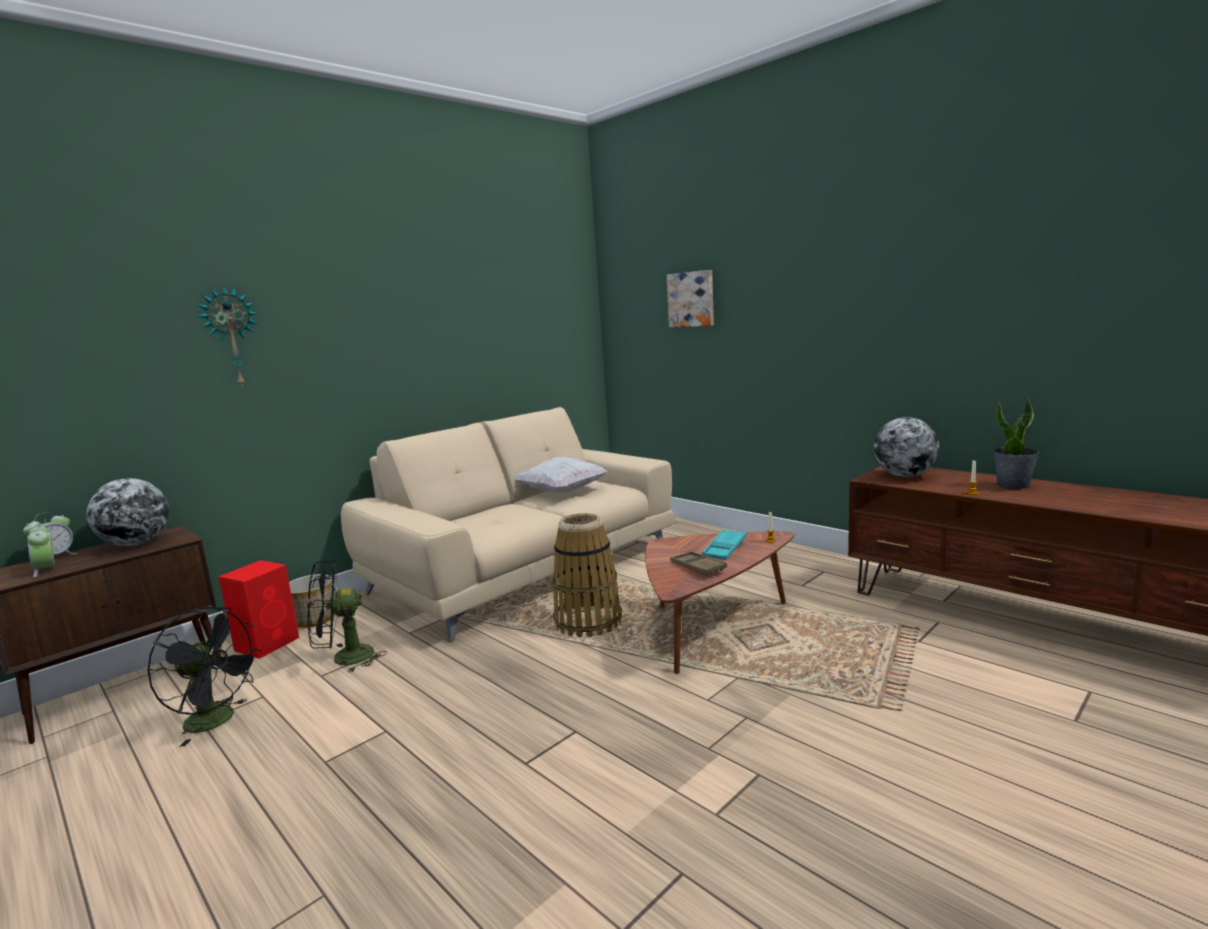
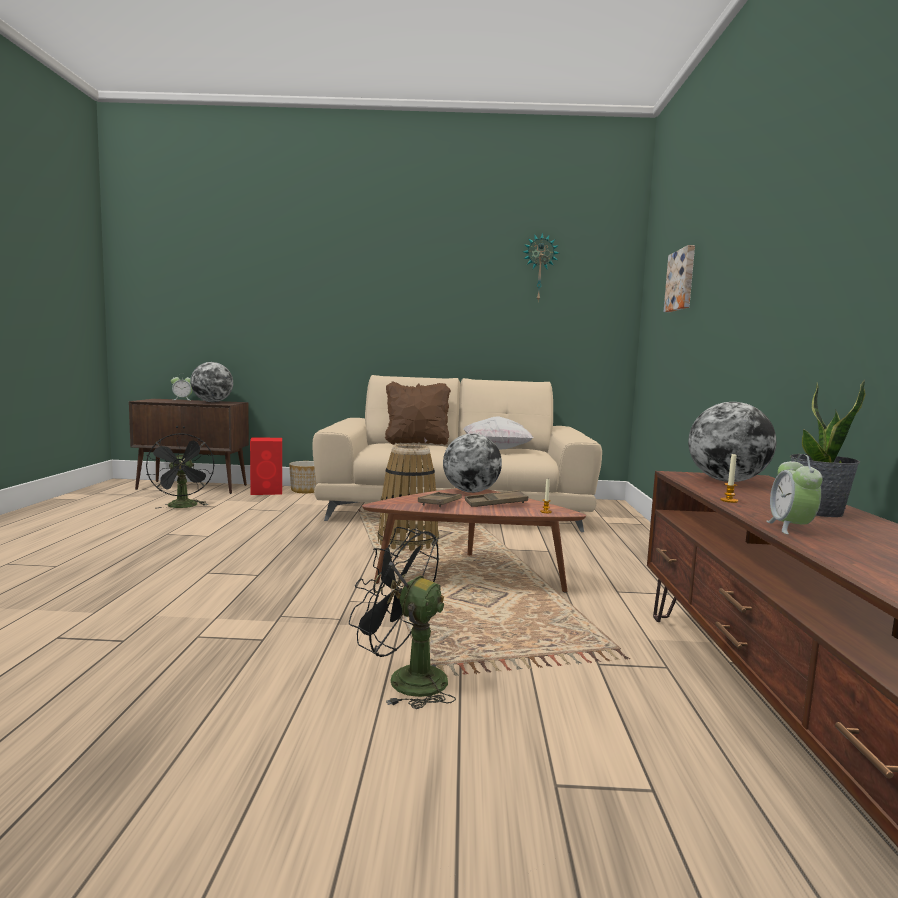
camera: 45 degrees right, 5 degrees down
(46, 570) = (165, 401): alarm clock -> alarm clock (790, 528)
(231, 337) = (299, 289): wall clock -> wall clock (539, 268)
(344, 659) = (271, 507): black fan -> black fan (405, 680)
(479, 511) = (417, 443): none -> brown pillow
(670, 545) = (471, 492): none -> globe
(725, 549) = (496, 503): turquoise tray -> brown tray

